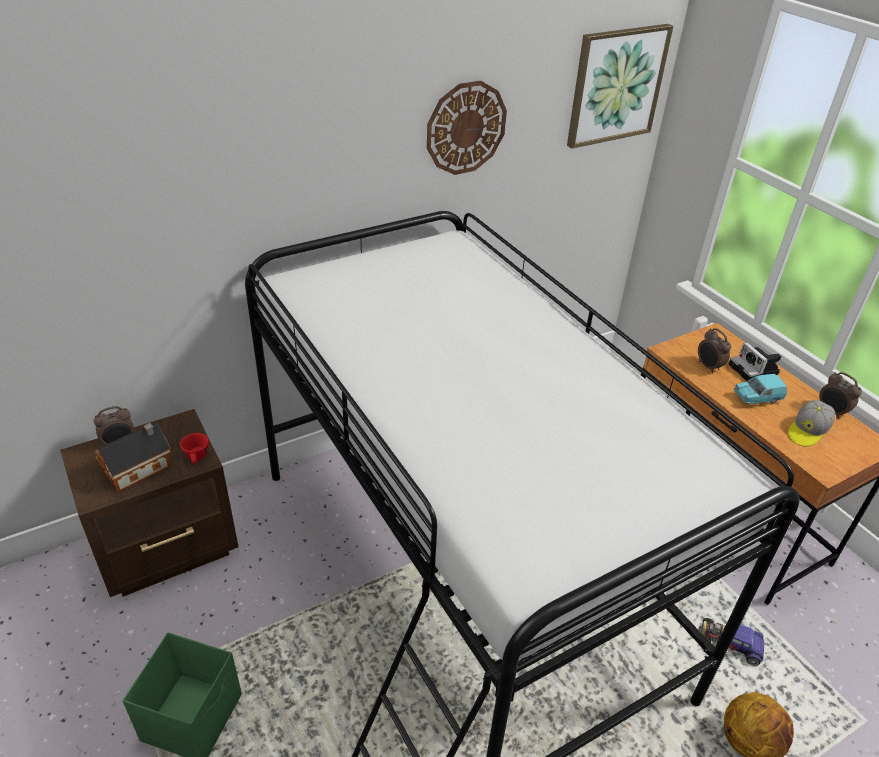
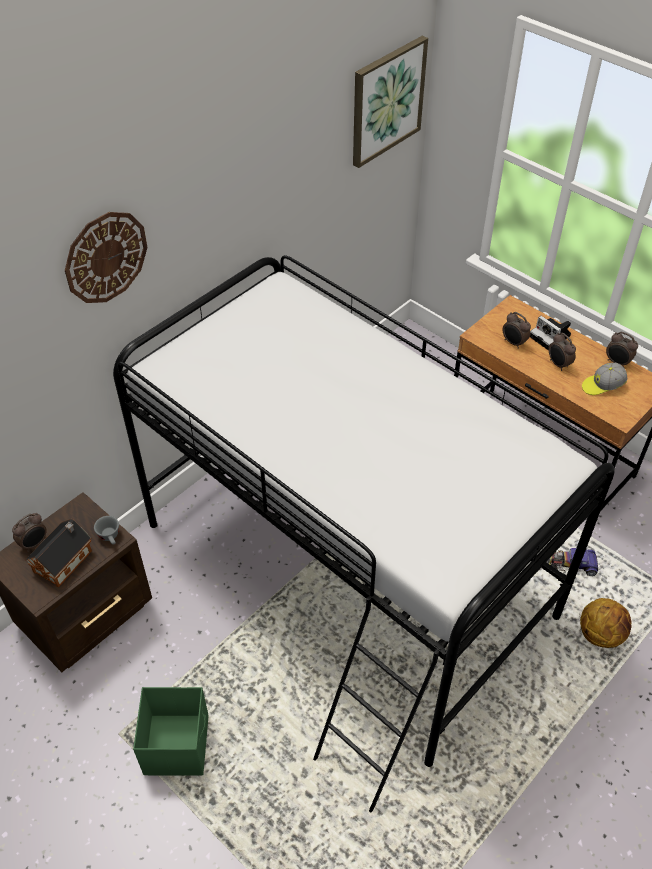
camera: 15 degrees left, 10 degrees up
(197, 457) = (110, 537): red cup -> grey cup
(466, 128) = (270, 183): wall clock -> wall clock (106, 257)
(756, 398) = (558, 364): turquoise toy car -> alarm clock
(807, 431) = (602, 385): cap -> cap turned 45 degrees clockwise

